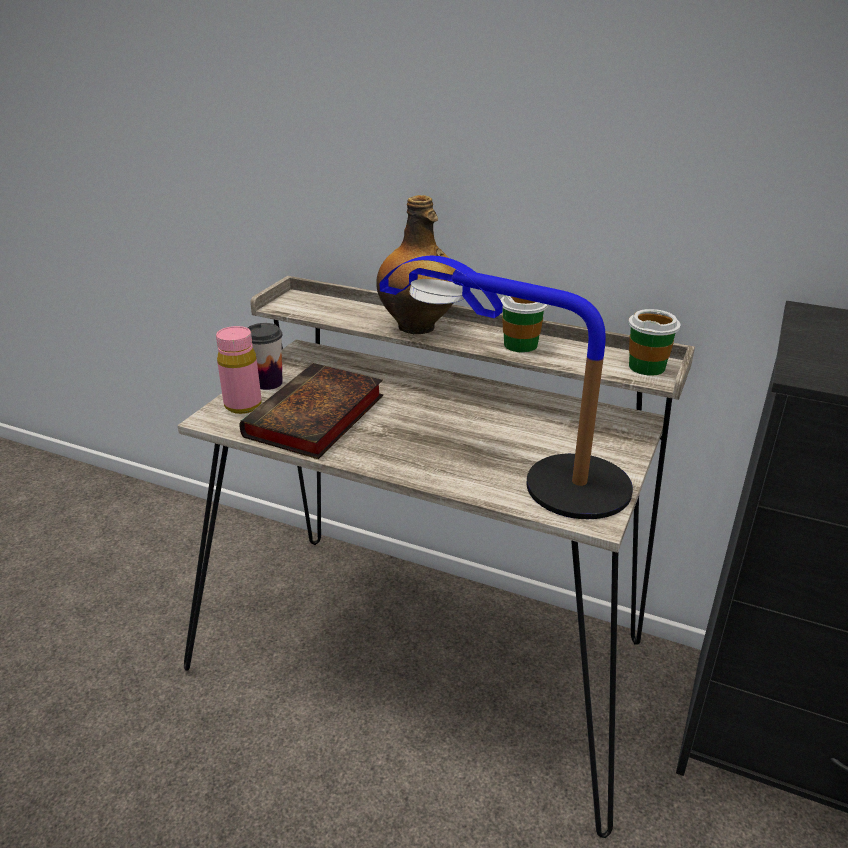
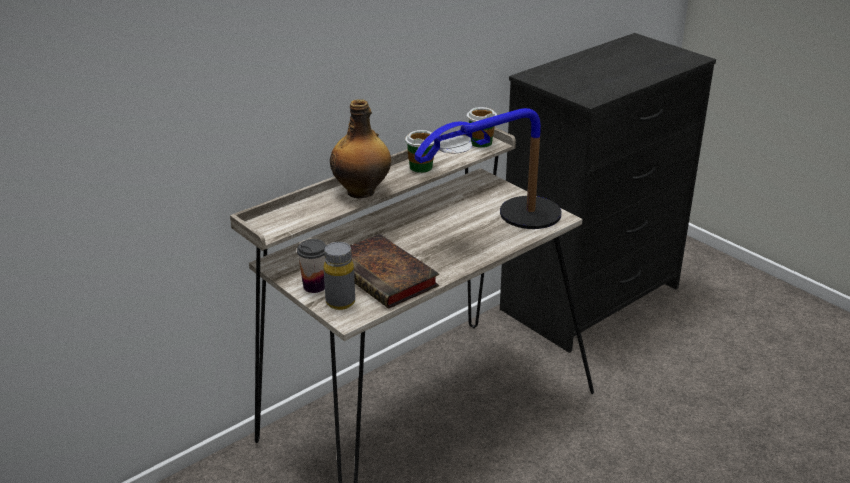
camera: 65 degrees left, 0 degrees up
(243, 405) = (340, 302): pink bottle -> grey bottle

